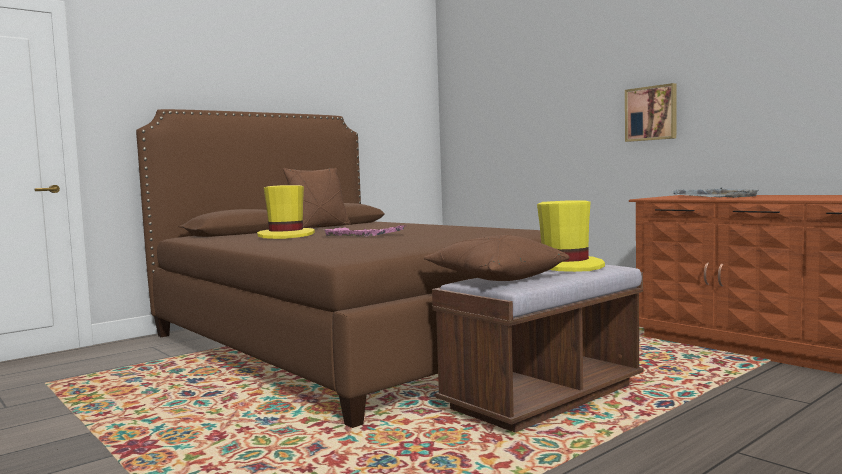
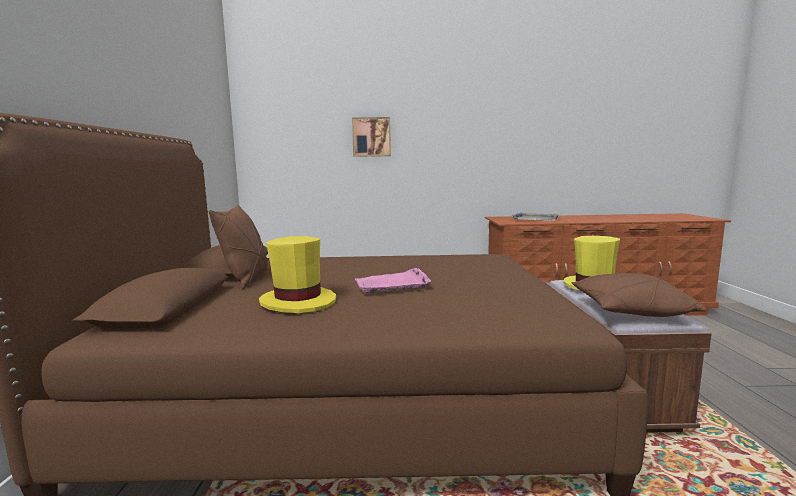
camera: 50 degrees left, 5 degrees up
(651, 113) = (462, 159): picture -> picture (371, 137)

